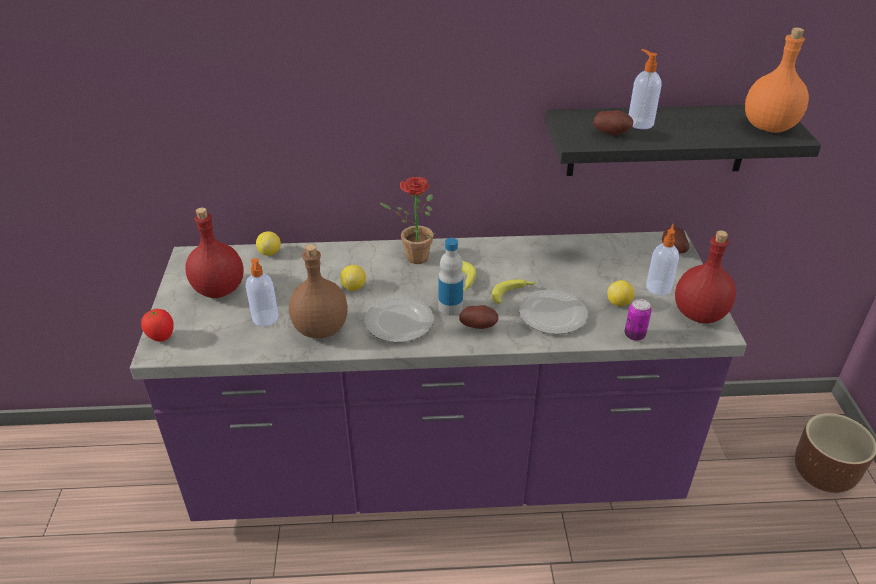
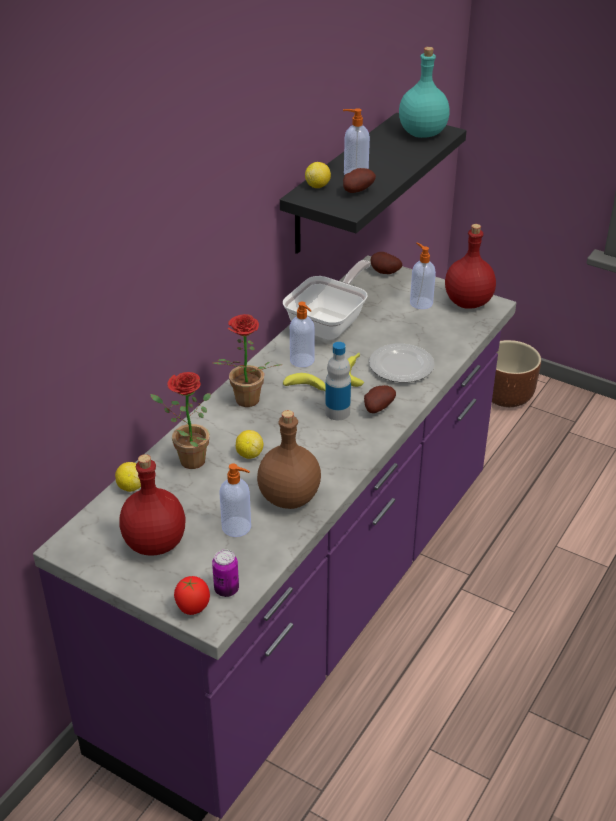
camera: 55 degrees left, 0 degrees up
(320, 262) = (187, 460): none -> potted plant
(400, 322) = (328, 448): plate -> none
(496, 261) = (302, 361): none -> soap dispenser
(562, 253) = (330, 323): none -> frying pan
(619, 303) = (420, 329): lemon -> lemon (318, 186)
(634, 335) = (462, 341): can -> can (226, 589)
(769, 127) = (423, 133): orange bottle -> turquoise bottle

